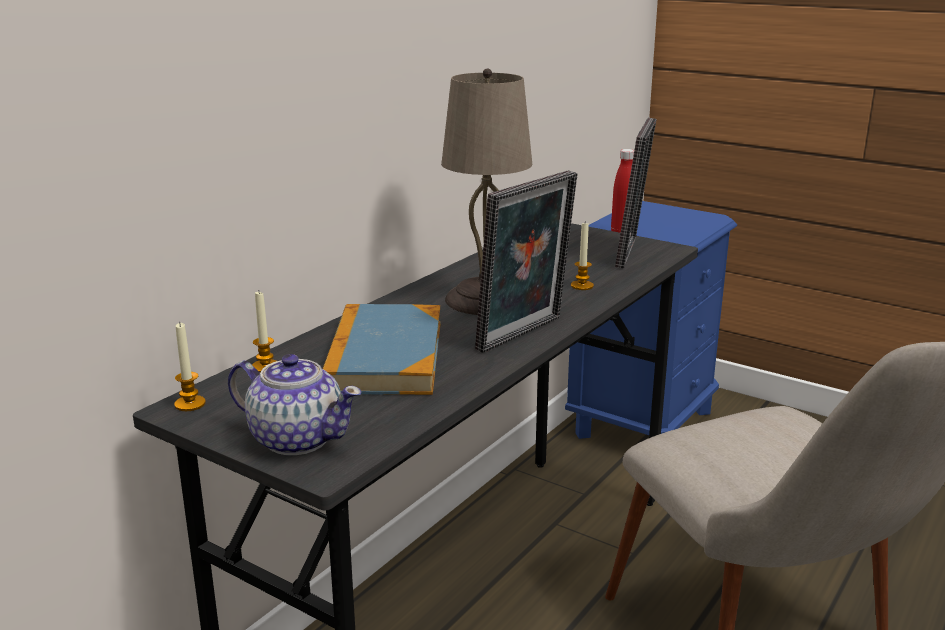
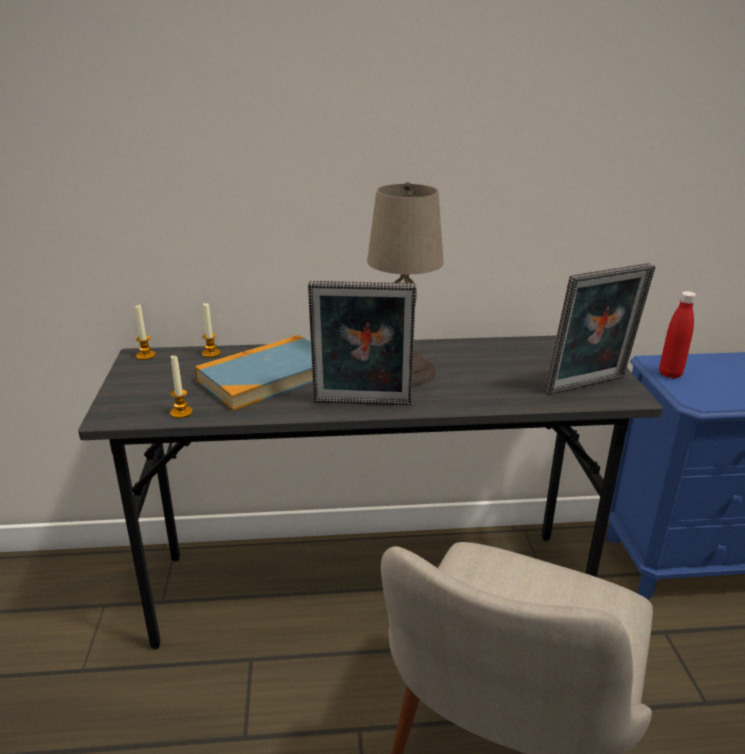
camera: 50 degrees right, 5 degrees up
(296, 438) = (135, 396): teapot -> none
(582, 286) = (484, 392): candle -> candle (181, 412)

